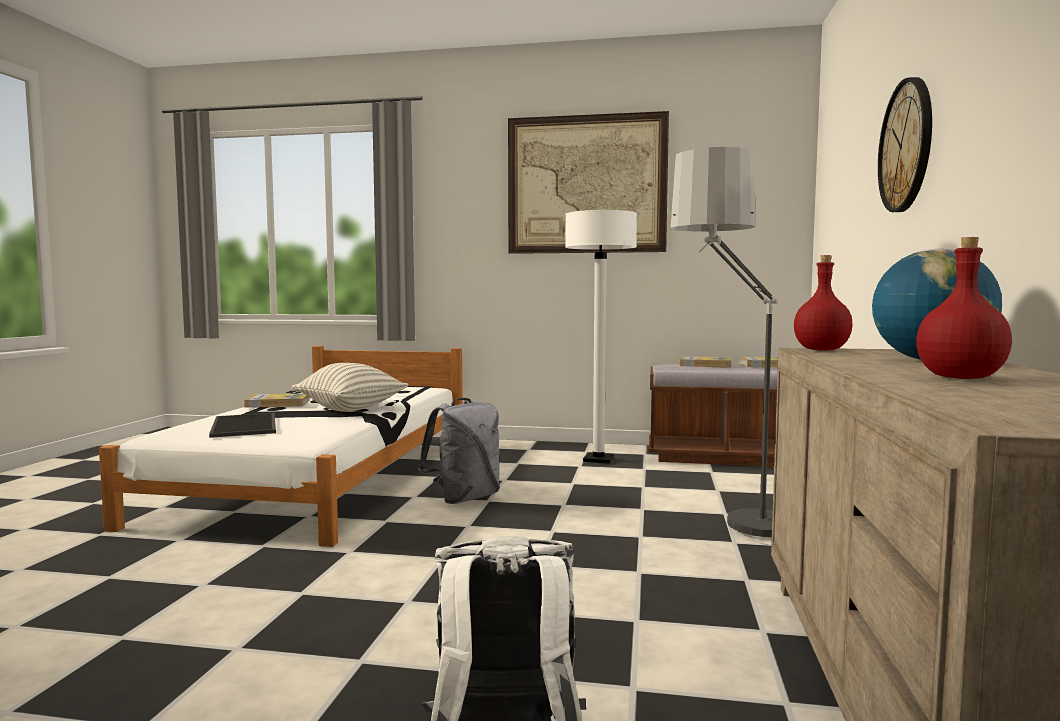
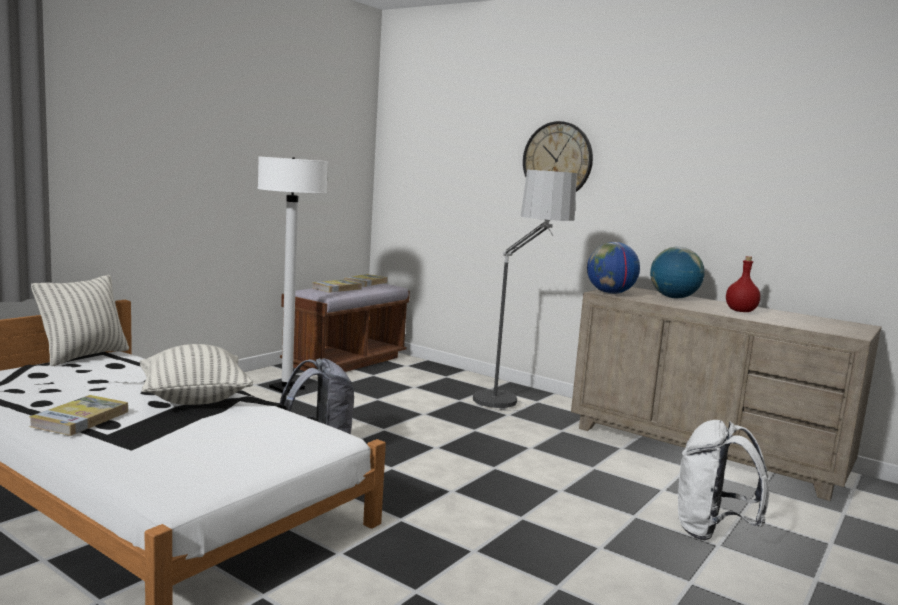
camera: 65 degrees left, 5 degrees up
(246, 426) = (206, 448): tray -> none
(413, 386) = (84, 356): none -> pillow
(586, 184) = (228, 115): picture -> none
(822, 350) = (610, 293): red bottle -> globe

